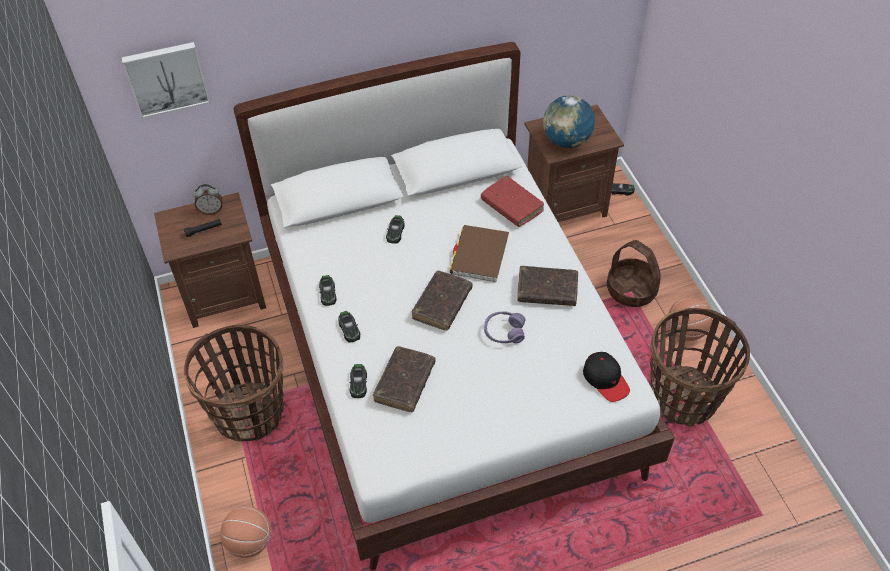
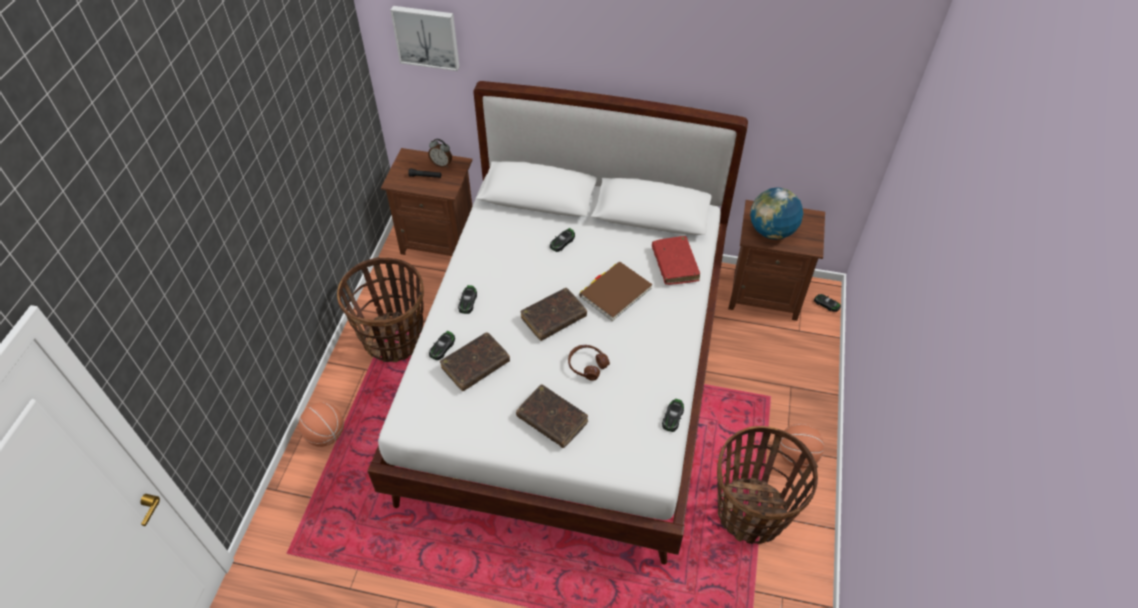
camera: 30 degrees right, 0 degrees up
(328, 293) = (473, 266): toy car -> toy car (673, 417)
(504, 332) = (587, 365): purple headphones -> brown headphones
(547, 291) = (649, 349): brown book -> brown book (552, 420)
(605, 379) = (642, 449): black cap -> none
(631, 290) = (772, 395): basket -> none

